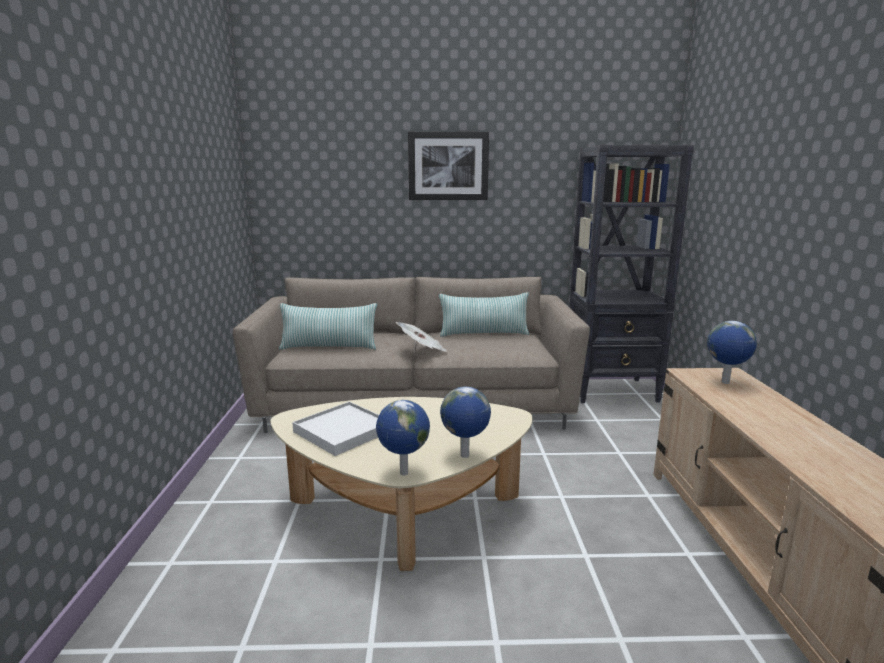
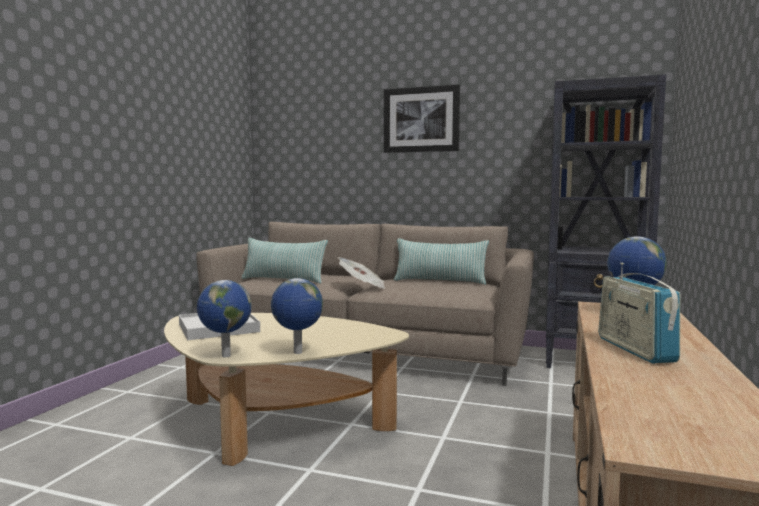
camera: 20 degrees right, 10 degrees down
(781, 432) = (635, 349): none -> radio

